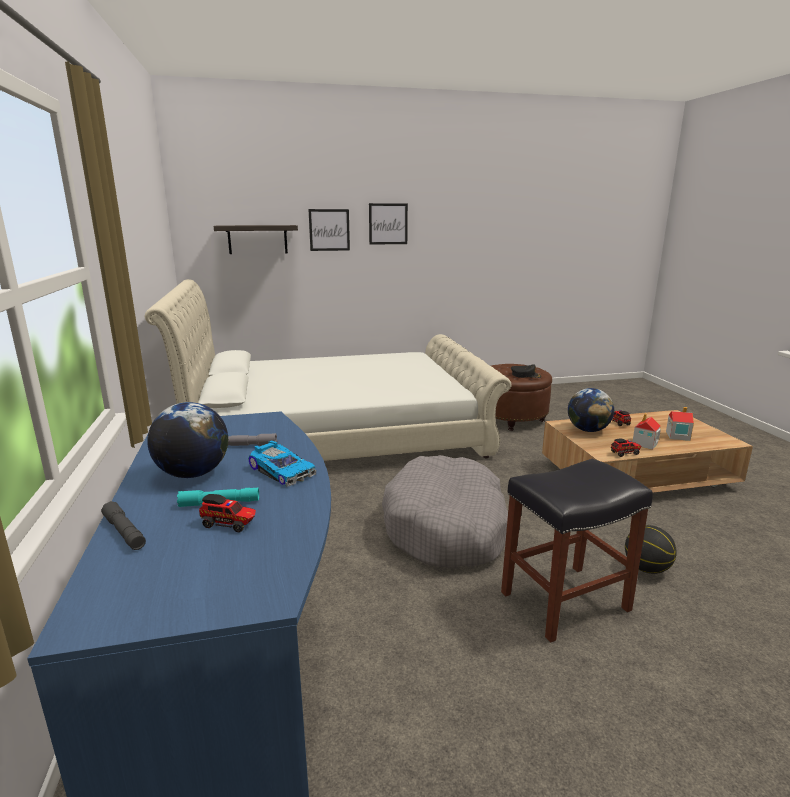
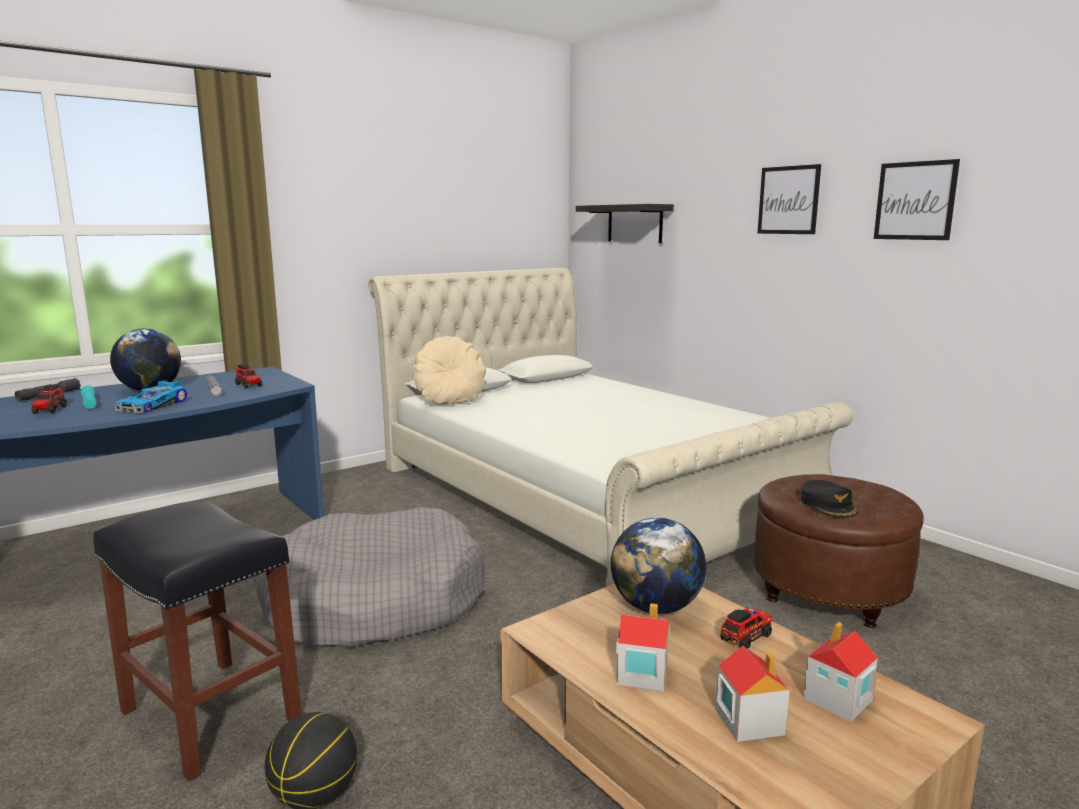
camera: 65 degrees right, 5 degrees down
(257, 404) = (450, 402): none -> beige pillow
(329, 230) = (709, 211): picture -> picture (915, 201)
(625, 453) = (565, 652): toy truck -> toy truck (249, 385)
(663, 421) = (837, 700): none -> toy house

